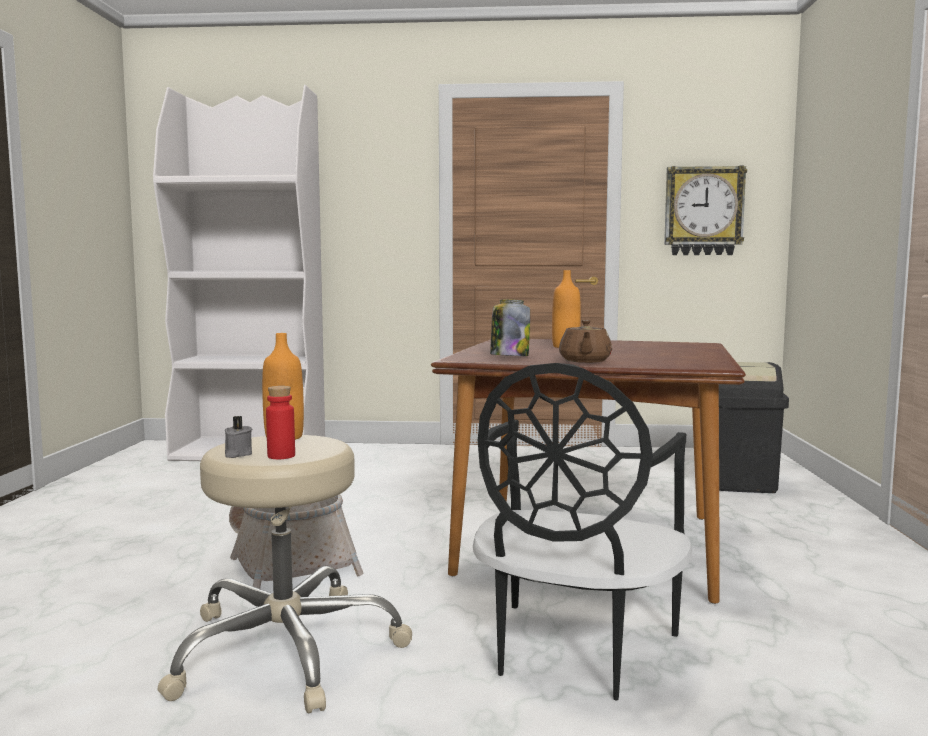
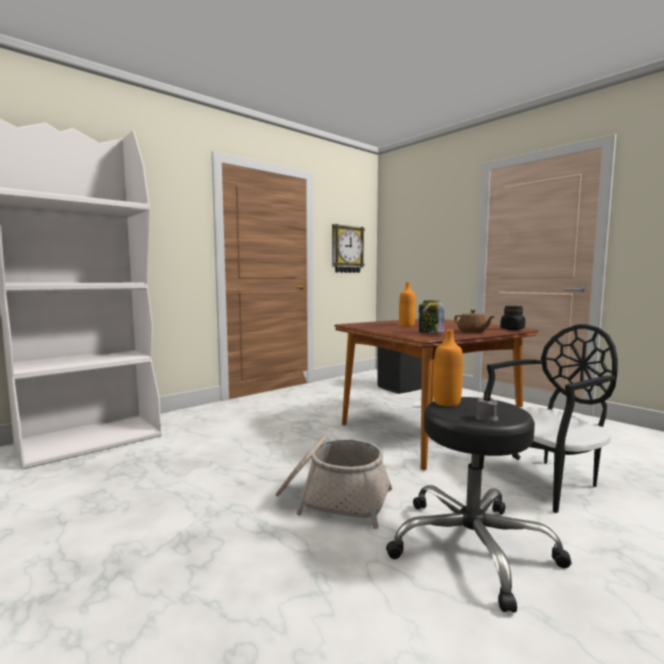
camera: 45 degrees left, 0 degrees up
(281, 456) = (505, 412): red bottle -> none
(287, 649) = (472, 546): beige stool -> black stool
(574, 651) = (544, 480): black chair -> black chair turned 90 degrees counterclockwise
(687, 365) = (512, 329): none -> black jar

